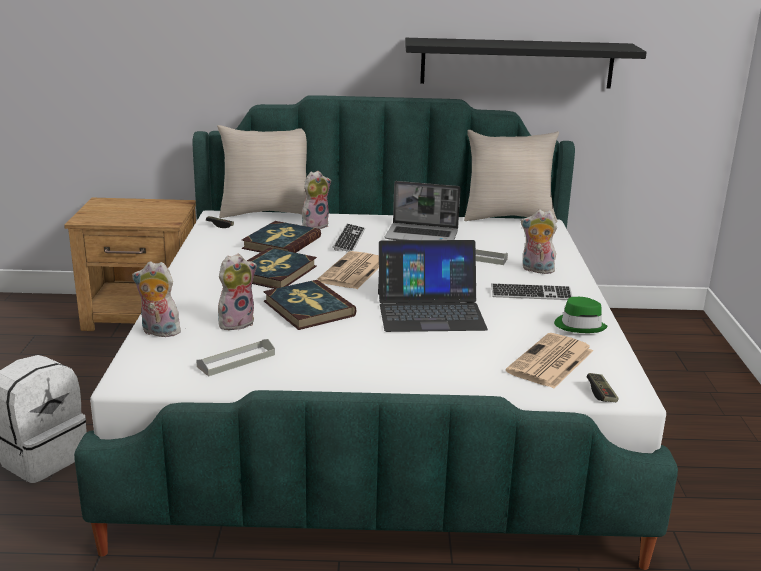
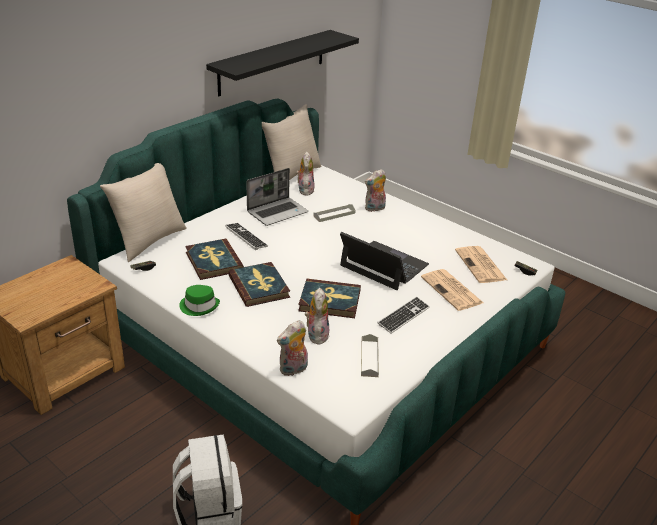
camera: 50 degrees left, 10 degrees up
(315, 225) = (202, 236): plush toy -> plush toy (305, 190)
(352, 272) = (297, 261): newspaper -> newspaper (452, 290)
(430, 311) = (383, 265): laptop -> laptop turned 90 degrees counterclockwise
(531, 294) = (401, 227): keyboard -> keyboard (403, 316)
(580, 326) = (453, 236): green hat -> green hat (199, 306)

